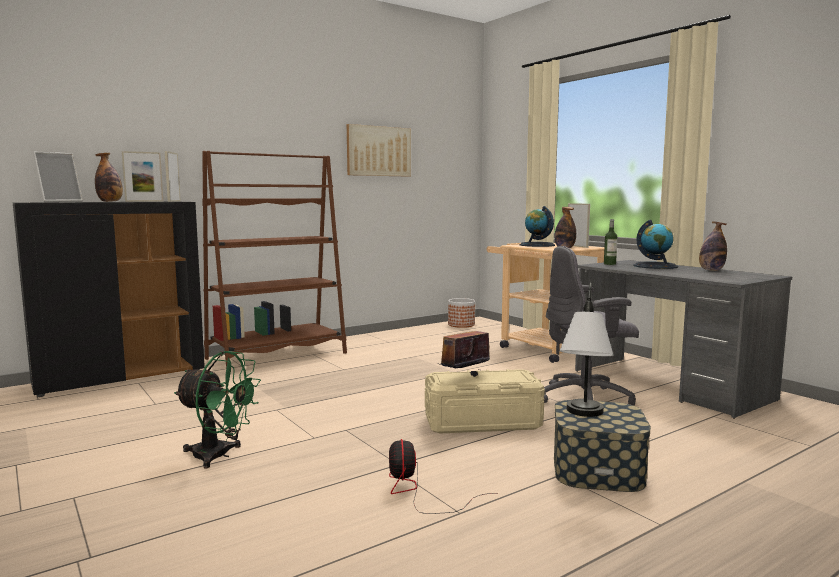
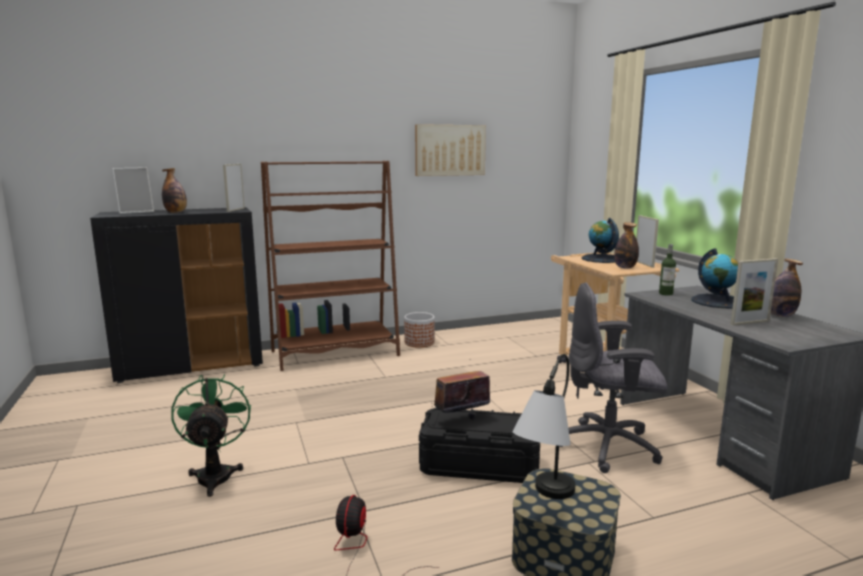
camera: 15 degrees right, 5 degrees up
(144, 201) = (210, 209): picture frame -> picture frame (750, 322)
(219, 456) = (215, 474): green fan -> green fan turned 135 degrees counterclockwise
(461, 324) = (534, 327): planter -> planter (419, 342)
(482, 422) = (479, 465): beige storage box -> black storage box

